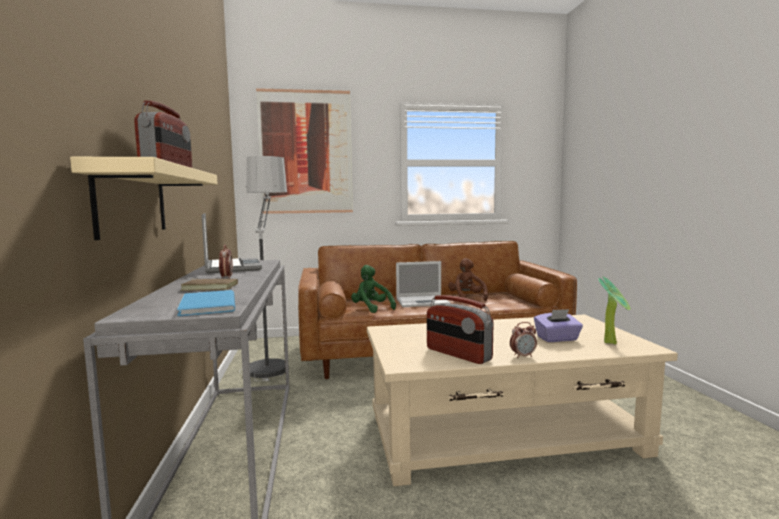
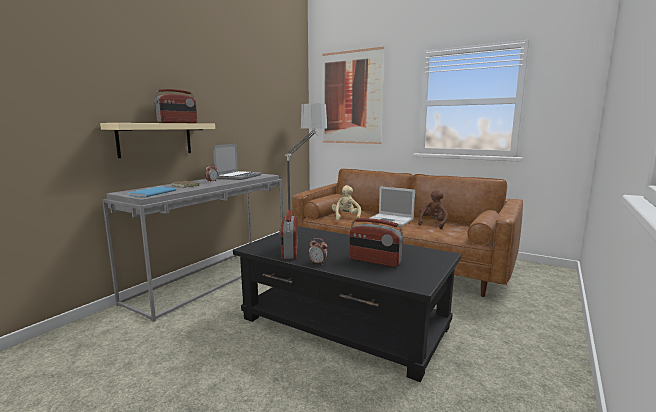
camera: 40 degrees right, 5 degrees up
(371, 308) = (346, 217): green plush toy -> beige plush toy
(504, 435) = (344, 323): beige coffee table -> black coffee table
(557, 339) = (374, 261): purple tissue box -> radio
(612, 342) = (404, 274): potted plant -> none

